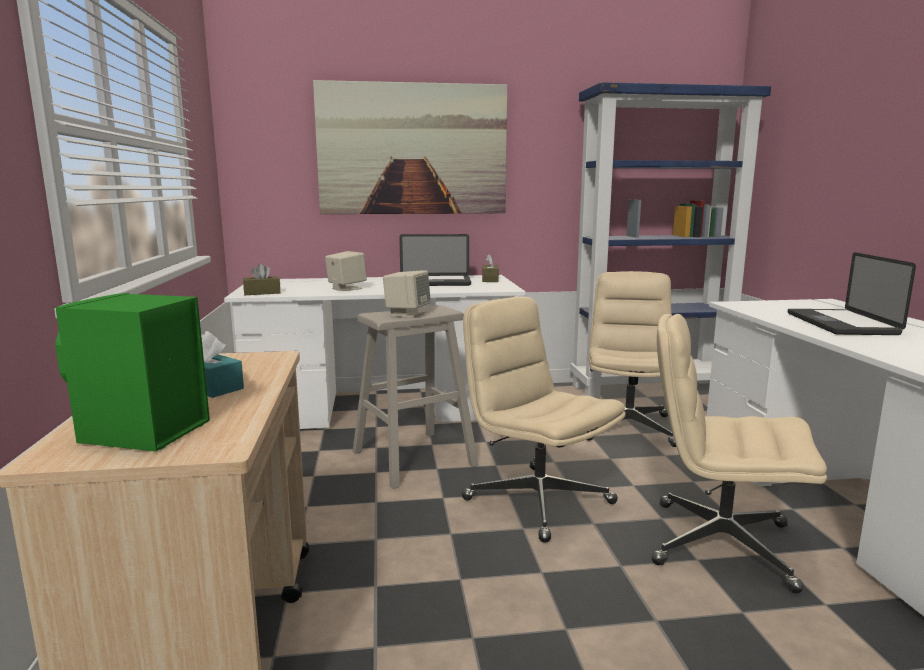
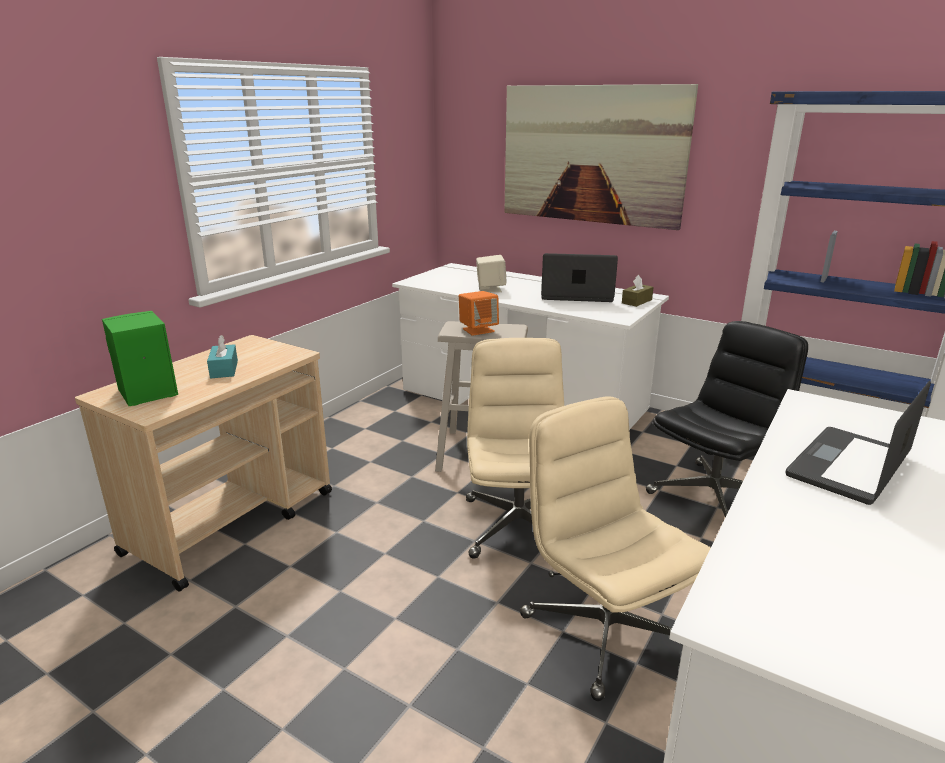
camera: 40 degrees right, 10 degrees up
(262, 293) = (424, 282): brown tissue box -> none
(407, 314) = (478, 330): beige speaker -> orange speaker
(434, 282) = (576, 295): laptop -> laptop turned 150 degrees clockwise
(627, 427) = (713, 496): beige office chair -> black office chair

